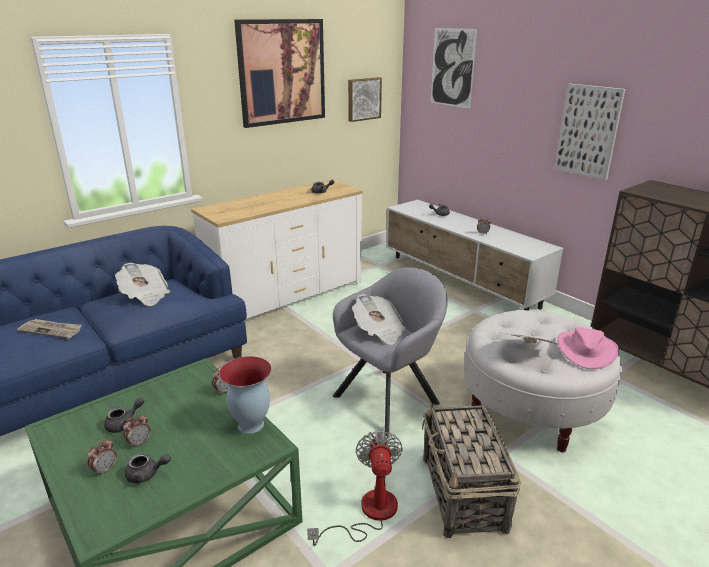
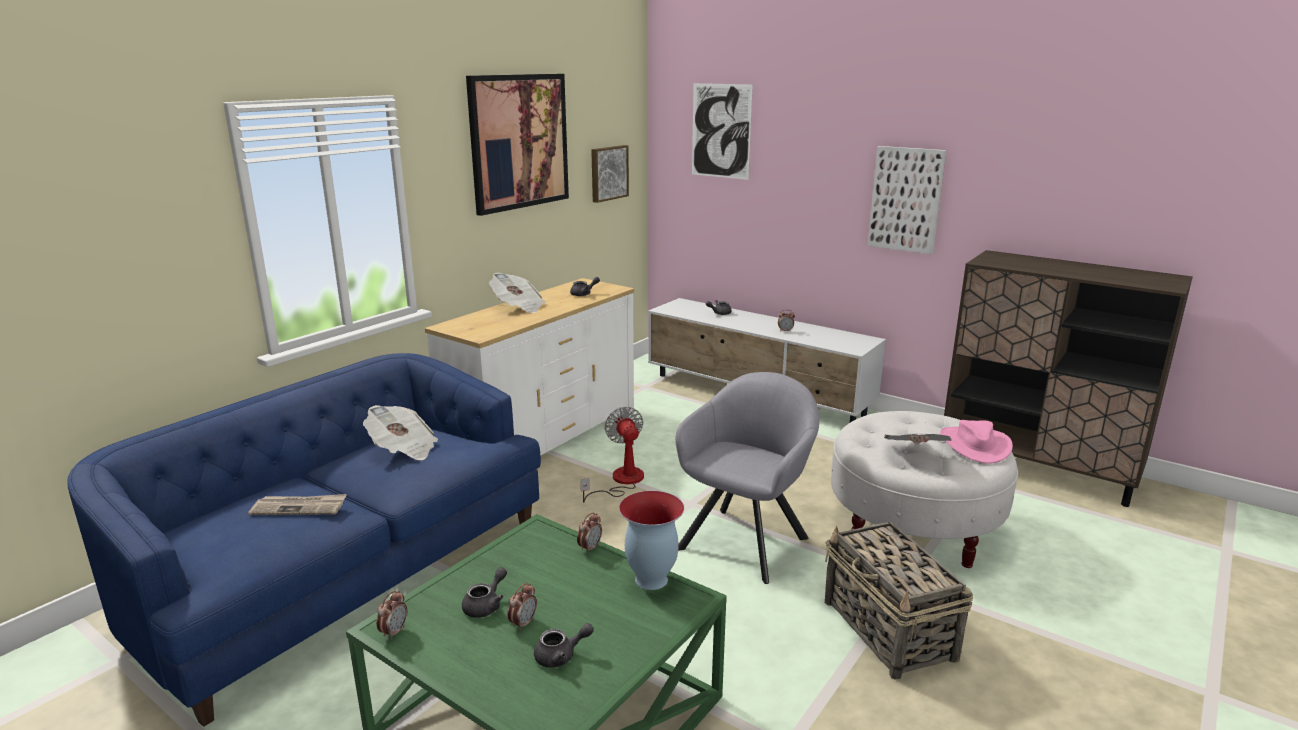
camera: 15 degrees left, 5 degrees down
(105, 469) = (501, 660): alarm clock -> alarm clock (394, 632)
(368, 513) = (794, 671): fan -> fan (621, 481)
(379, 331) = (734, 455): newspaper -> newspaper (518, 307)

